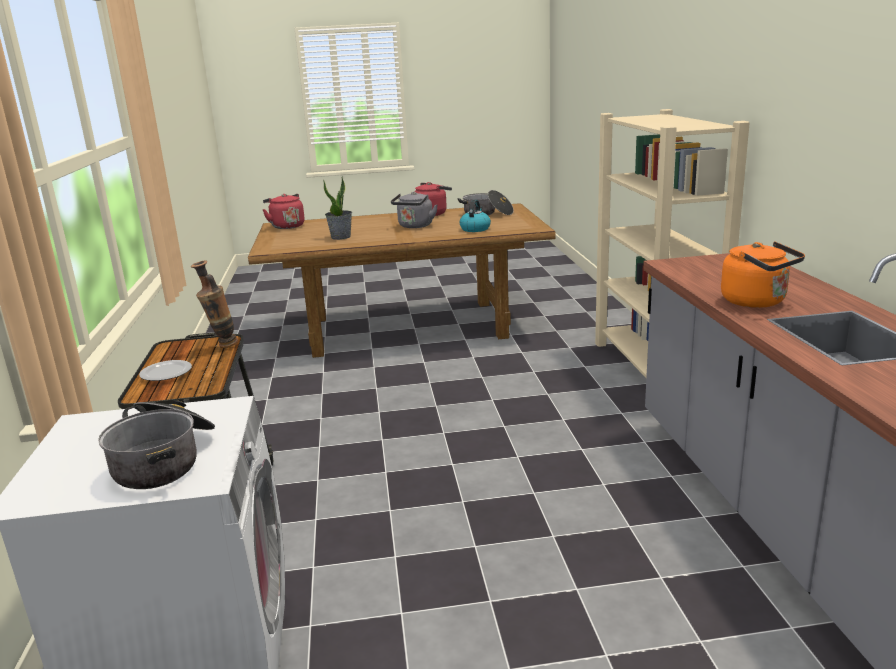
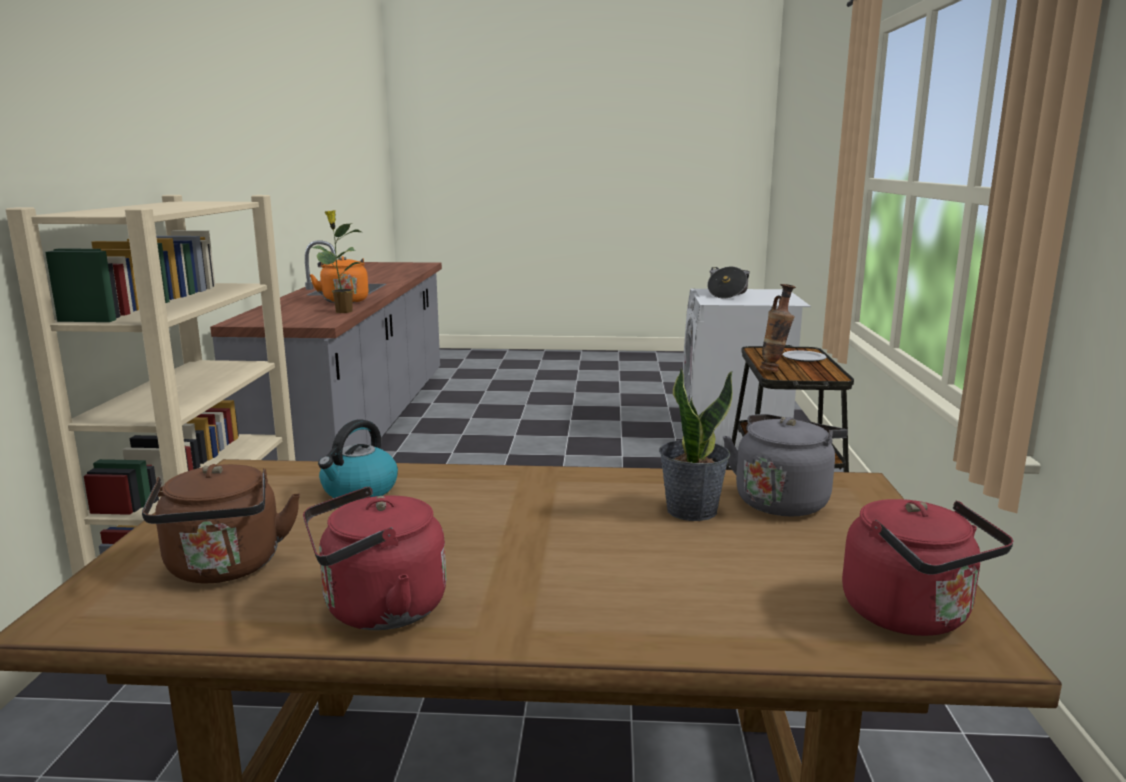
camera: 170 degrees left, 5 degrees down
(415, 226) = (487, 530): grey kettle -> grey kettle (783, 501)
(487, 214) = (224, 569): cooking pot -> brown kettle
(698, 281) = (342, 311): none -> potted plant

